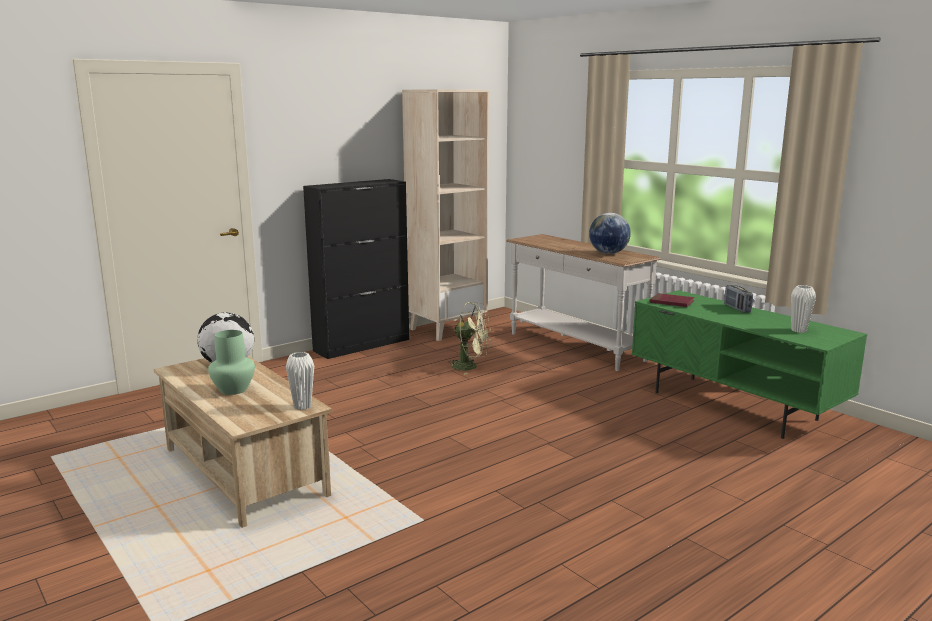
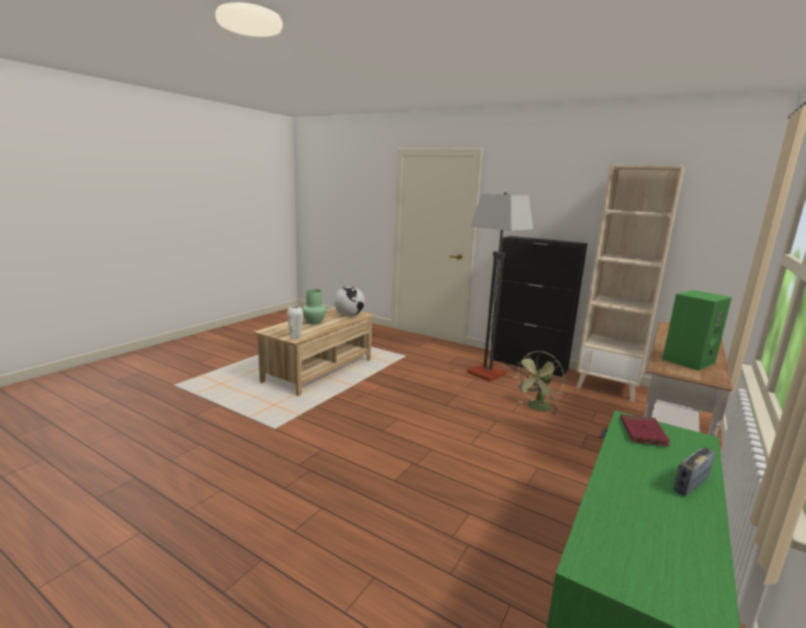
camera: 70 degrees right, 0 degrees up
(378, 366) = (497, 376): none -> floor lamp
(470, 367) = (537, 408): green fan -> green fan turned 45 degrees clockwise
(608, 253) = (688, 360): globe -> green speaker
(799, 330) = (642, 546): white vase -> none

